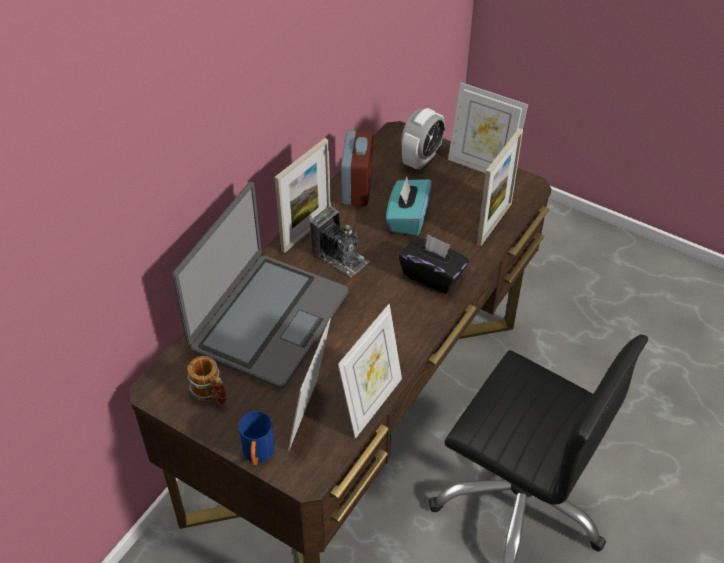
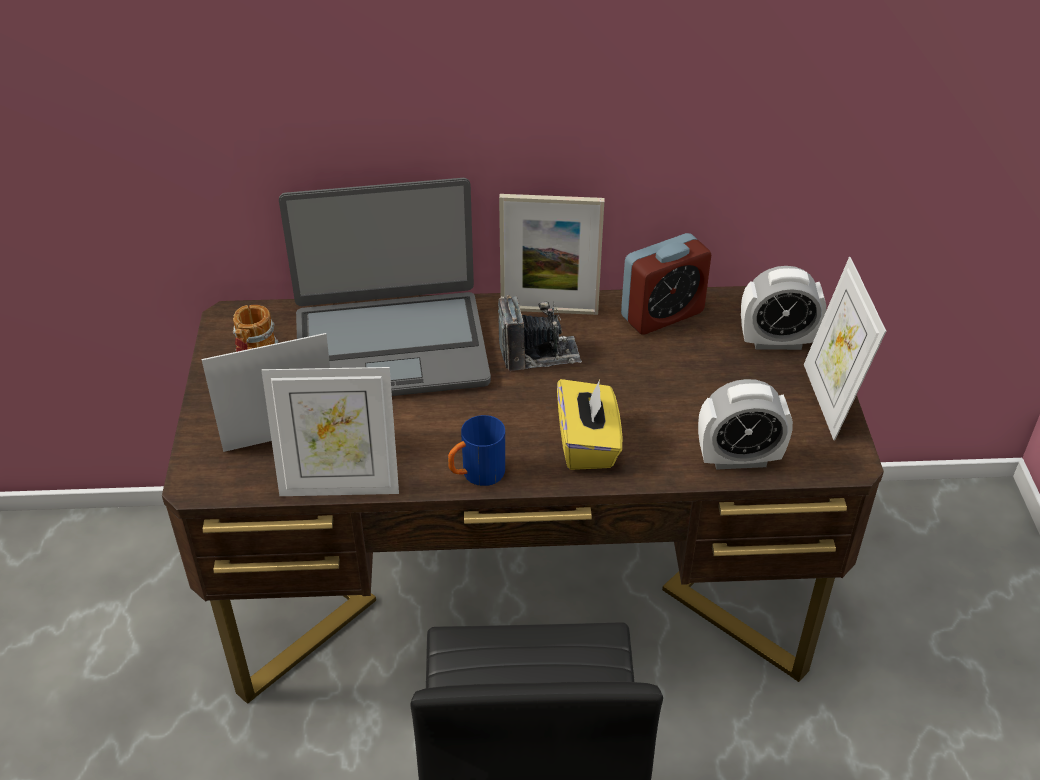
camera: 55 degrees right, 5 degrees down
(258, 455) = (200, 432): blue mug -> blue mug (476, 475)
(340, 256) = (539, 354): camera -> camera turned 105 degrees counterclockwise
(407, 218) = (660, 378): turquoise tissue box -> none
(432, 276) = (588, 444): black tissue box -> yellow tissue box
(494, 224) = (738, 459): picture frame -> alarm clock

